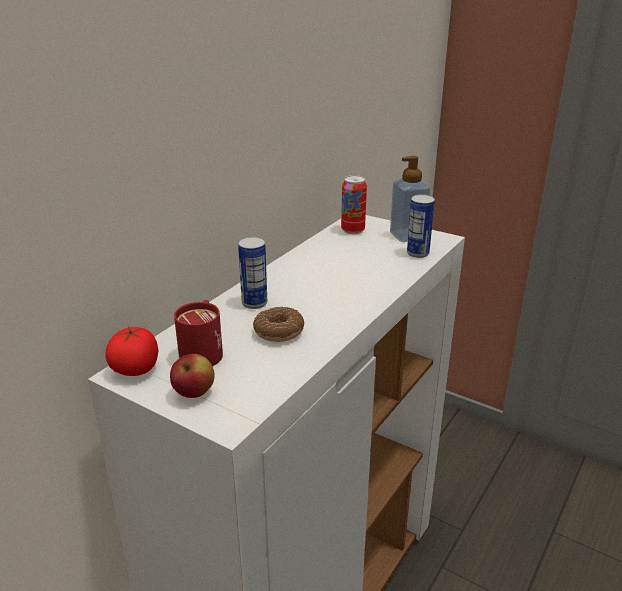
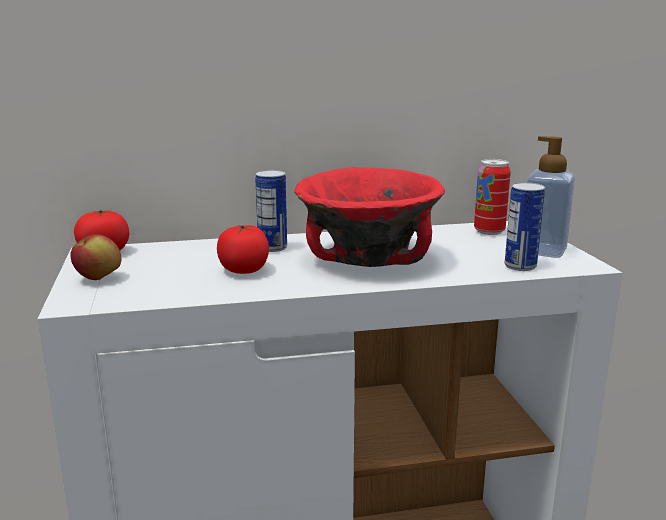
camera: 45 degrees right, 10 degrees down
(203, 350) = (165, 260): red mug -> none
(279, 331) = (244, 270): donut -> tomato
(333, 285) = (368, 259): none -> red bowl

